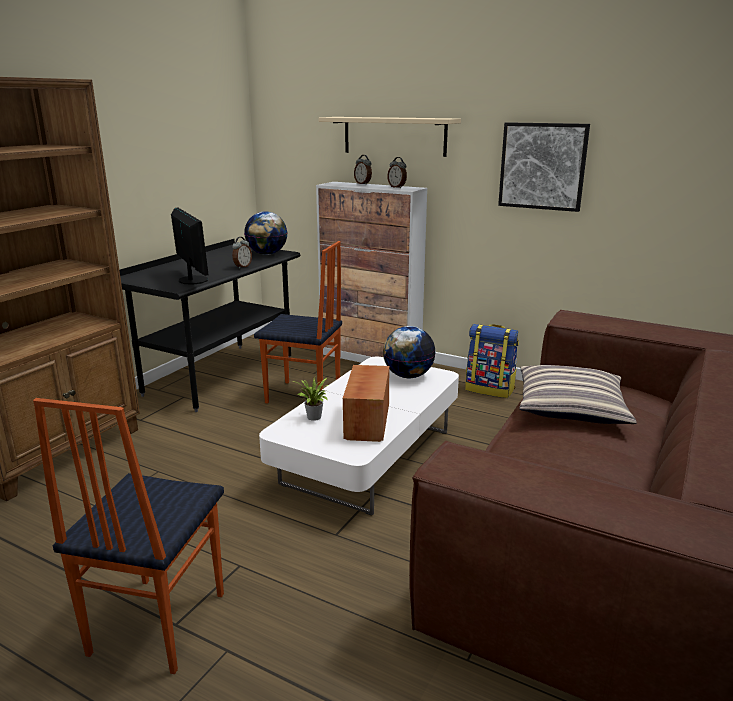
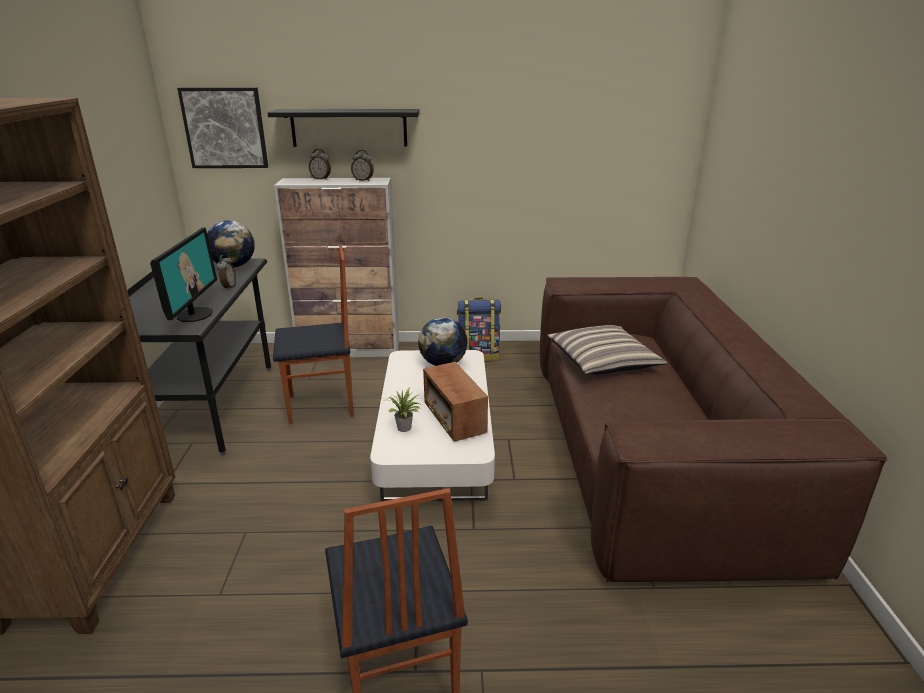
camera: 30 degrees left, 5 degrees up
(192, 280) = (194, 314): monitor -> monitor turned 60 degrees clockwise
(394, 136) = (349, 128): beige shelf -> black shelf
(542, 166) = (501, 151): picture -> picture (225, 128)

